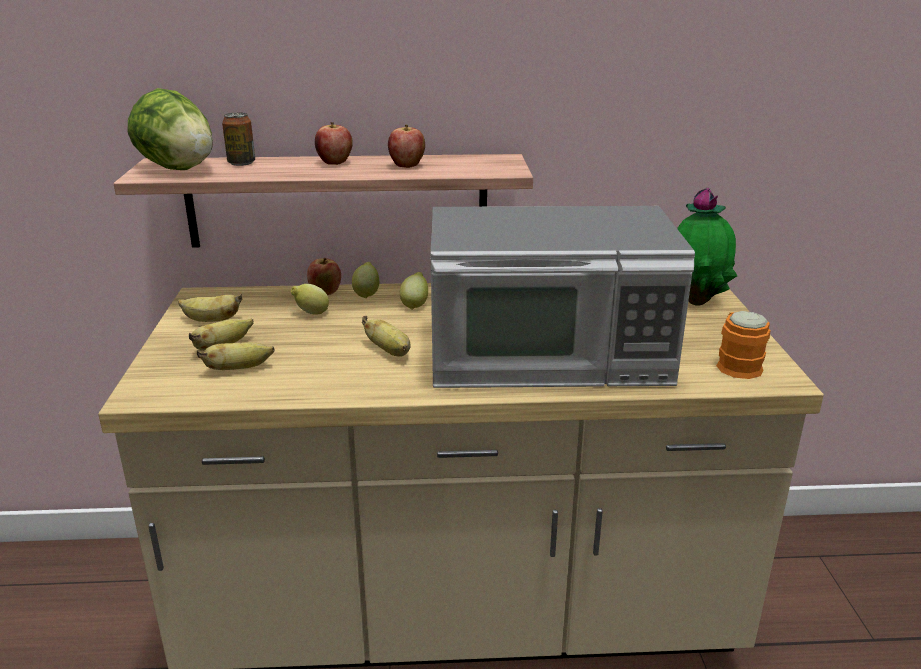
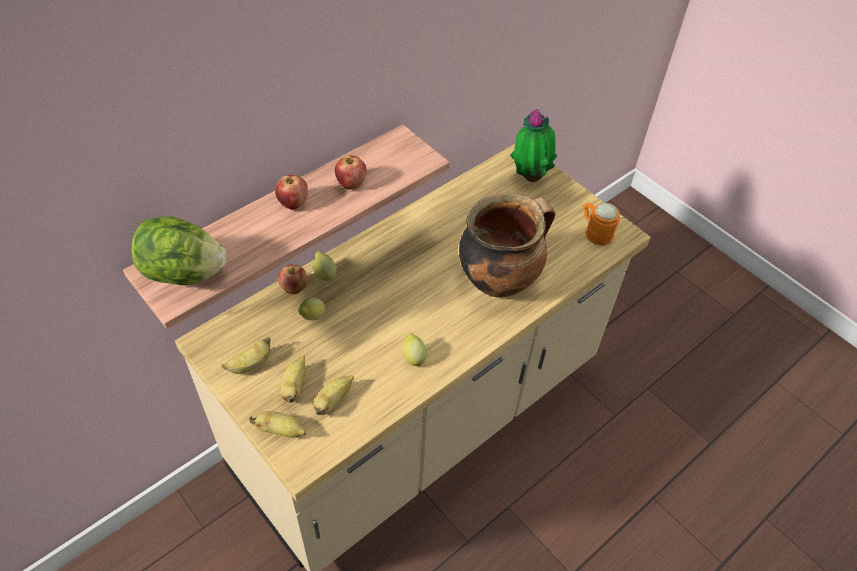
camera: 40 degrees left, 25 degrees up
(241, 163) = (222, 239): can -> none
(389, 351) = (406, 328): banana -> banana (281, 430)
(415, 305) = (370, 269): lemon -> lemon (413, 357)
(549, 356) = (499, 279): microwave -> cooking pot

